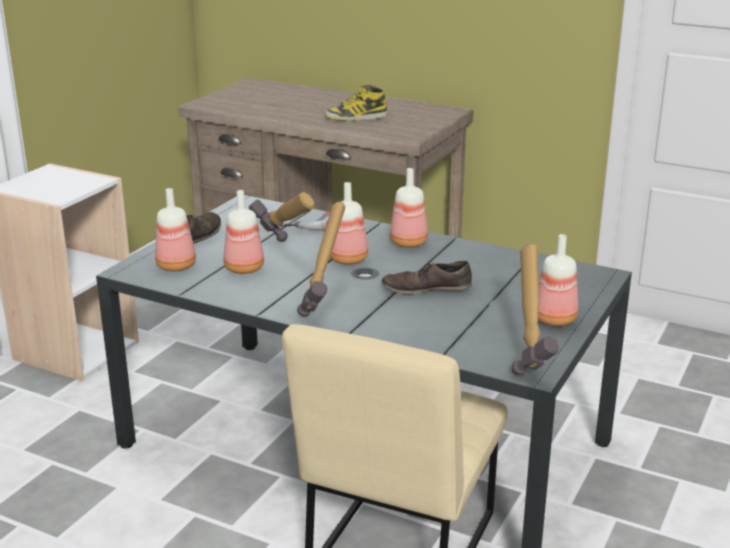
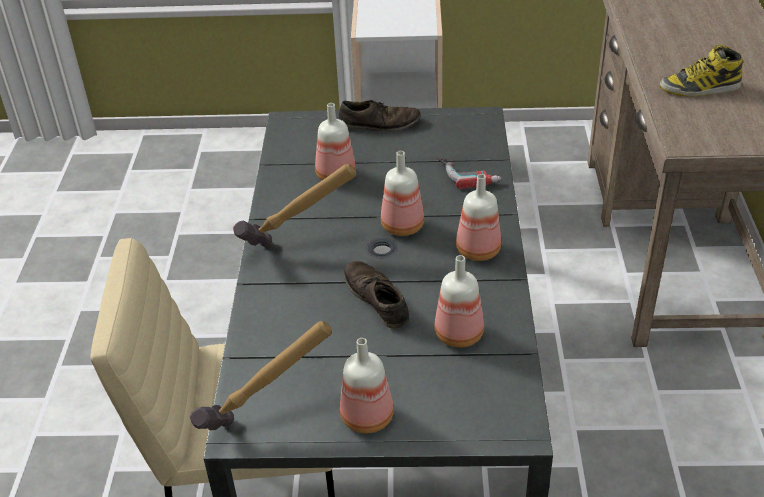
camera: 65 degrees right, 15 degrees up
(177, 265) = (314, 140): bottle -> bottle (460, 334)
(282, 254) = (384, 183): hammer -> none
(356, 117) = (699, 88): boot -> boot turned 60 degrees counterclockwise

